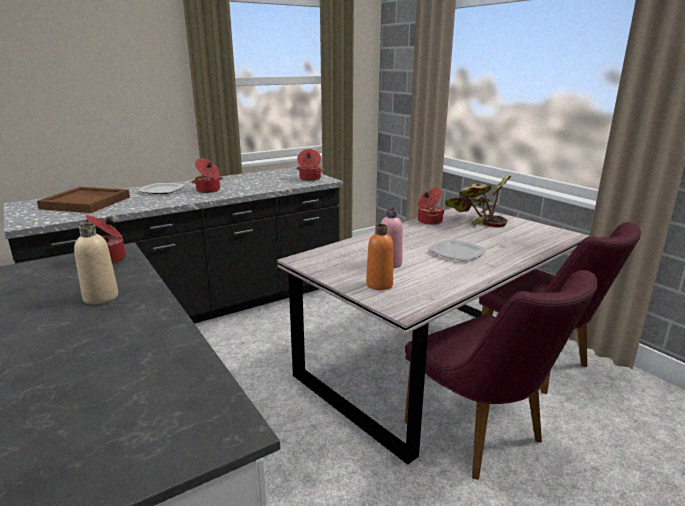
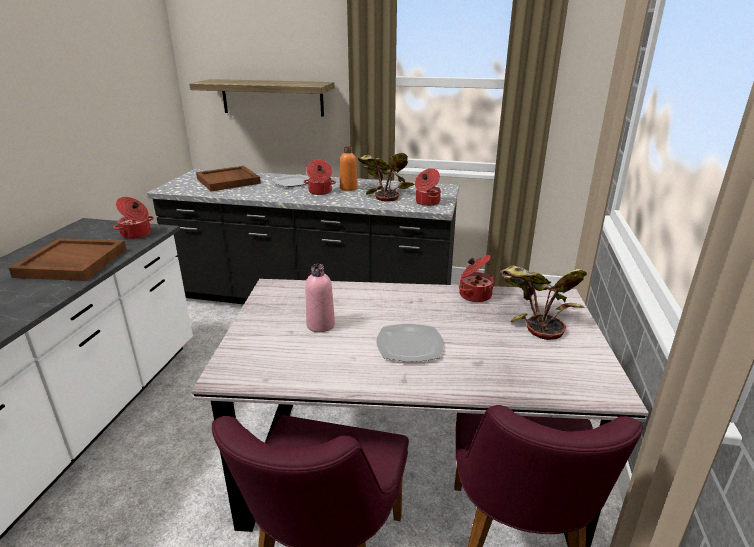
camera: 45 degrees right, 5 degrees up
(95, 106) = (272, 97): none -> shelf
(101, 297) = (71, 263): beige bottle -> brown tray
(263, 180) = (384, 193): none -> potted plant
(379, 285) = (263, 341): orange bottle -> orange bottle (348, 188)

